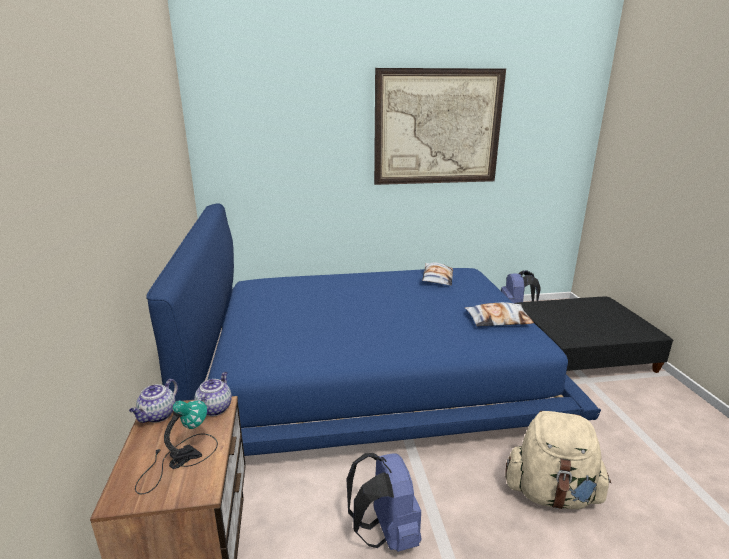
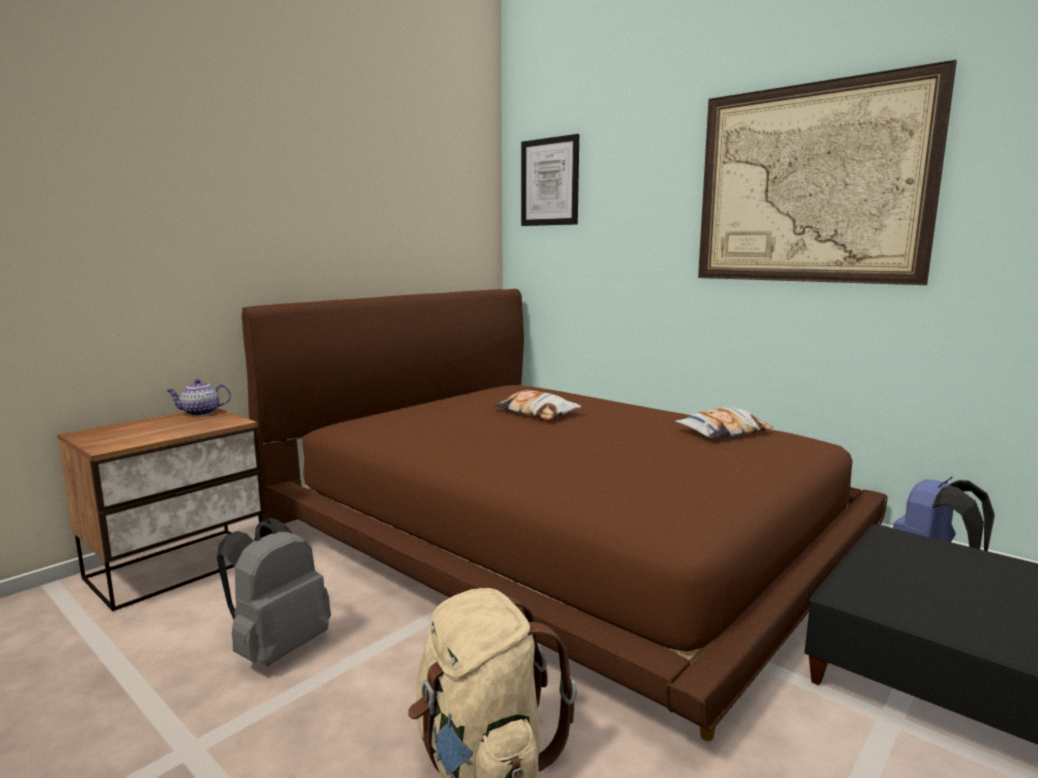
camera: 50 degrees right, 10 degrees down
(178, 459) = (143, 432): table lamp -> none
(214, 408) = (228, 421): teapot -> none
(240, 115) = (550, 182): none -> picture
(369, 370) = (557, 531): blue bed -> brown bed
(386, 533) = (277, 648): blue backpack -> grey backpack
(498, 319) = (681, 487): pillow -> pillow (536, 413)

